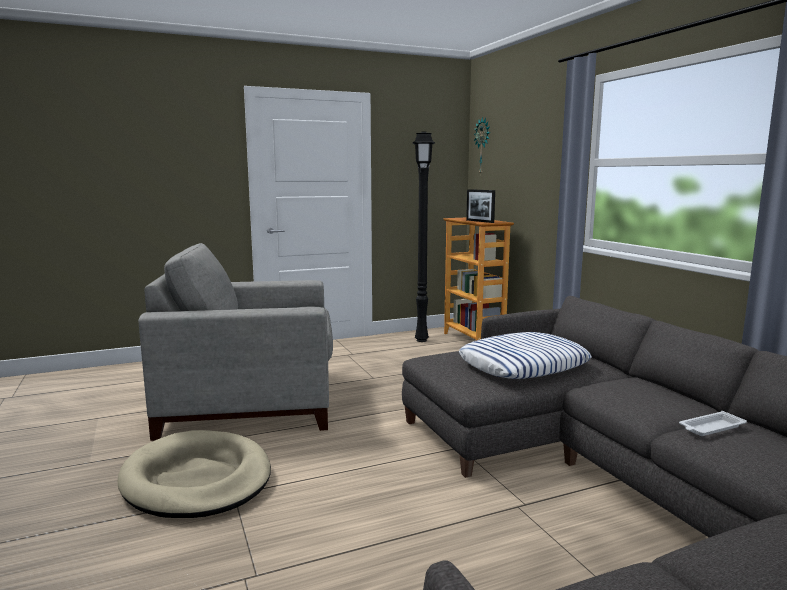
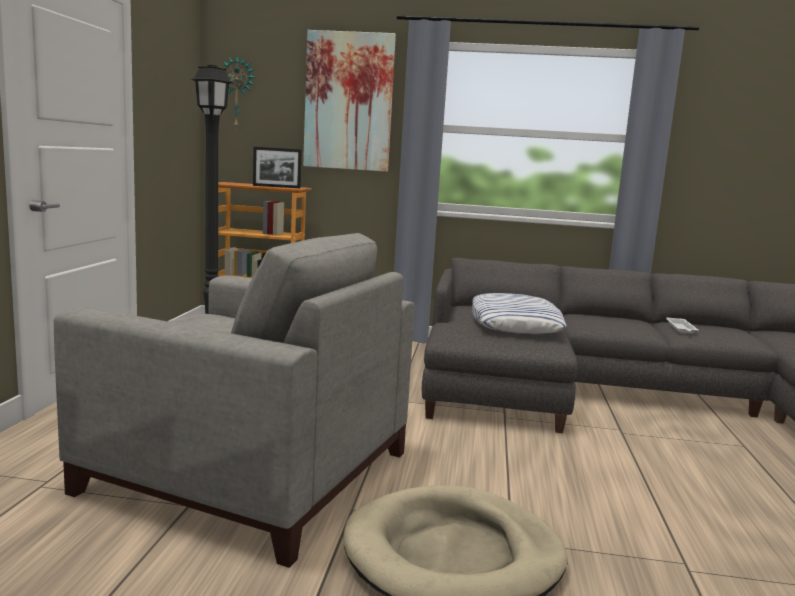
camera: 60 degrees left, 0 degrees up
(252, 401) = (245, 471): grey armchair -> grey armchair turned 90 degrees counterclockwise
(539, 145) = (348, 102): none -> picture

